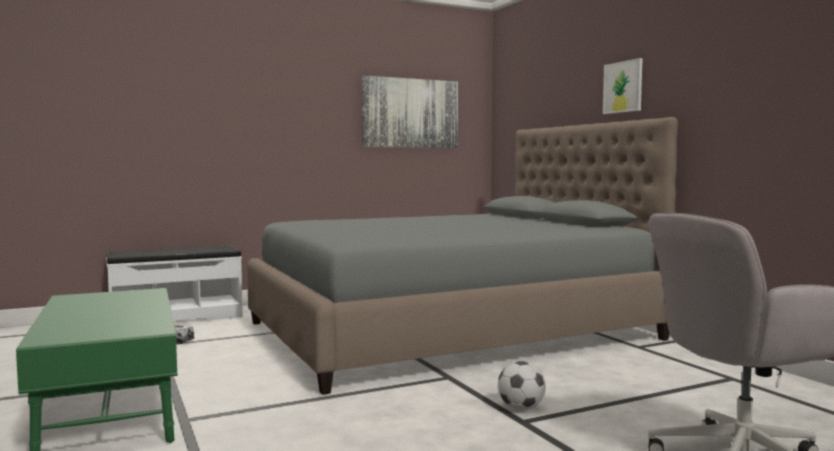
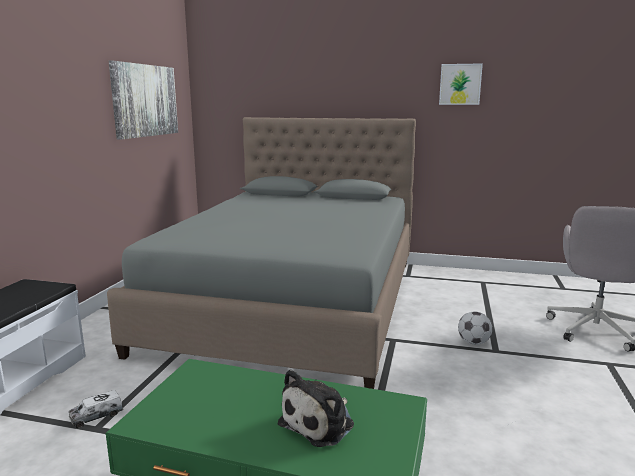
camera: 50 degrees left, 10 degrees up
(102, 320) = (320, 423): none -> plush toy
(623, 87) = (356, 91): picture -> picture (460, 84)

